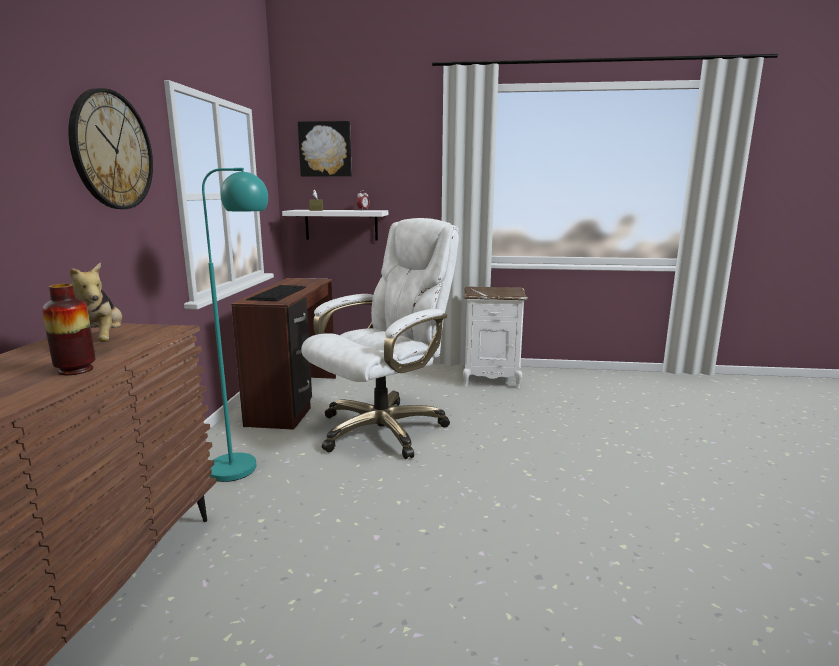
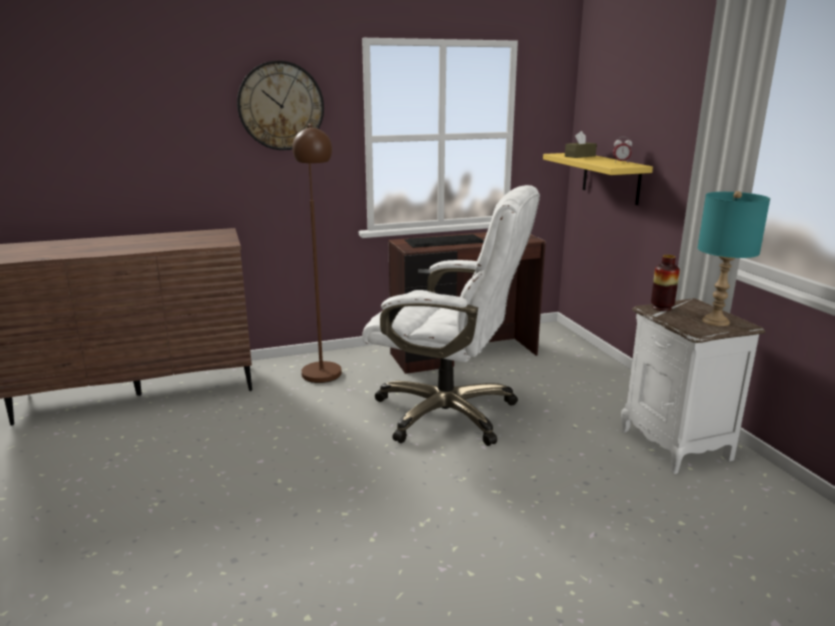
camera: 65 degrees right, 5 degrees up
(76, 370) = (128, 250): vase -> vase (661, 308)
(99, 344) = (183, 240): plush toy -> none
(246, 470) = (323, 379): turquoise floor lamp -> brown floor lamp
(325, 149) = (611, 80): picture -> none
(341, 225) = (611, 178): white shelf -> yellow shelf
(507, 290) = (716, 321): none -> turquoise table lamp

